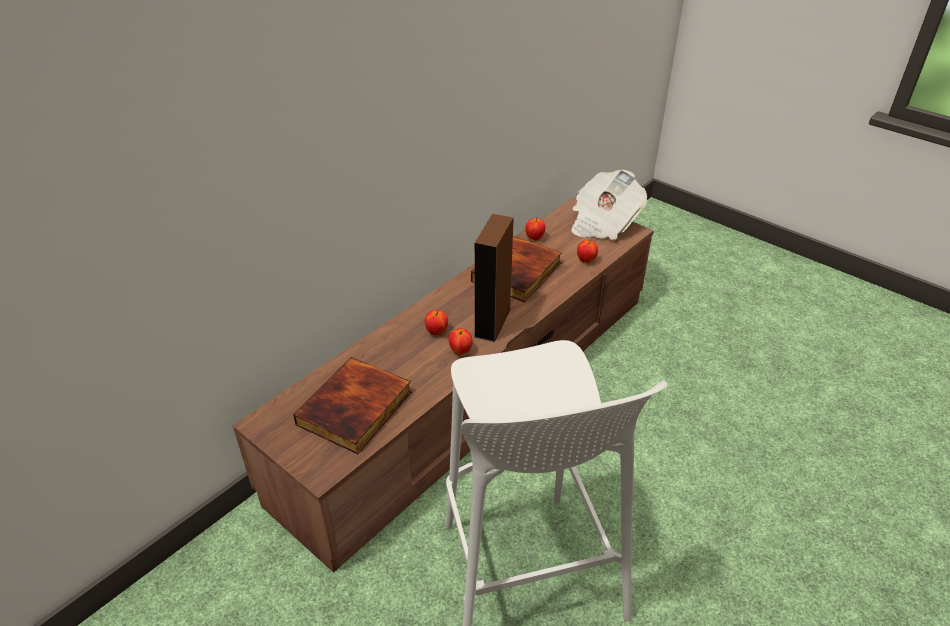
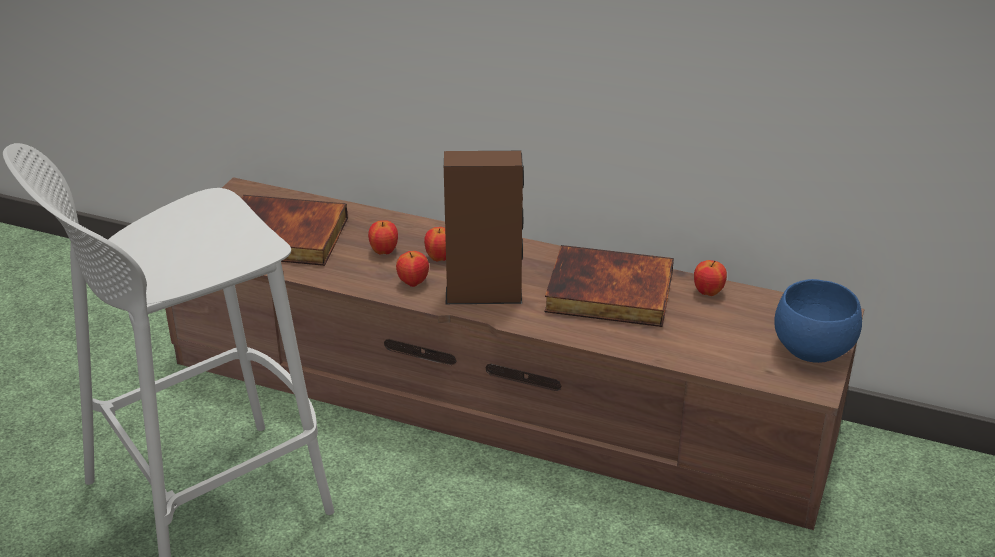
camera: 70 degrees right, 5 degrees down
(586, 260) = (687, 349): apple -> apple (384, 251)
(603, 223) = (810, 350): newspaper -> blue bowl

